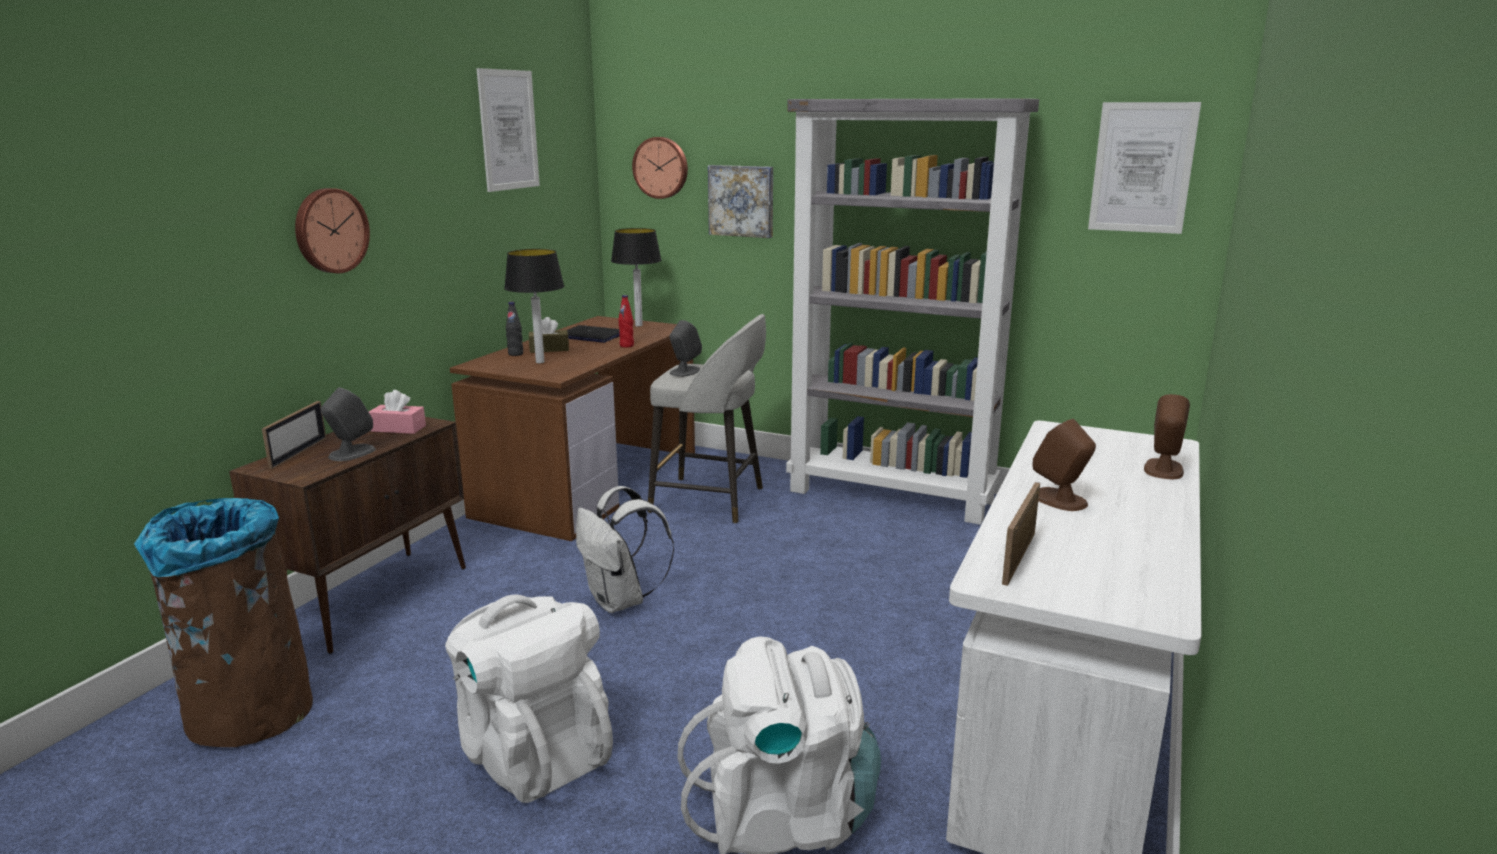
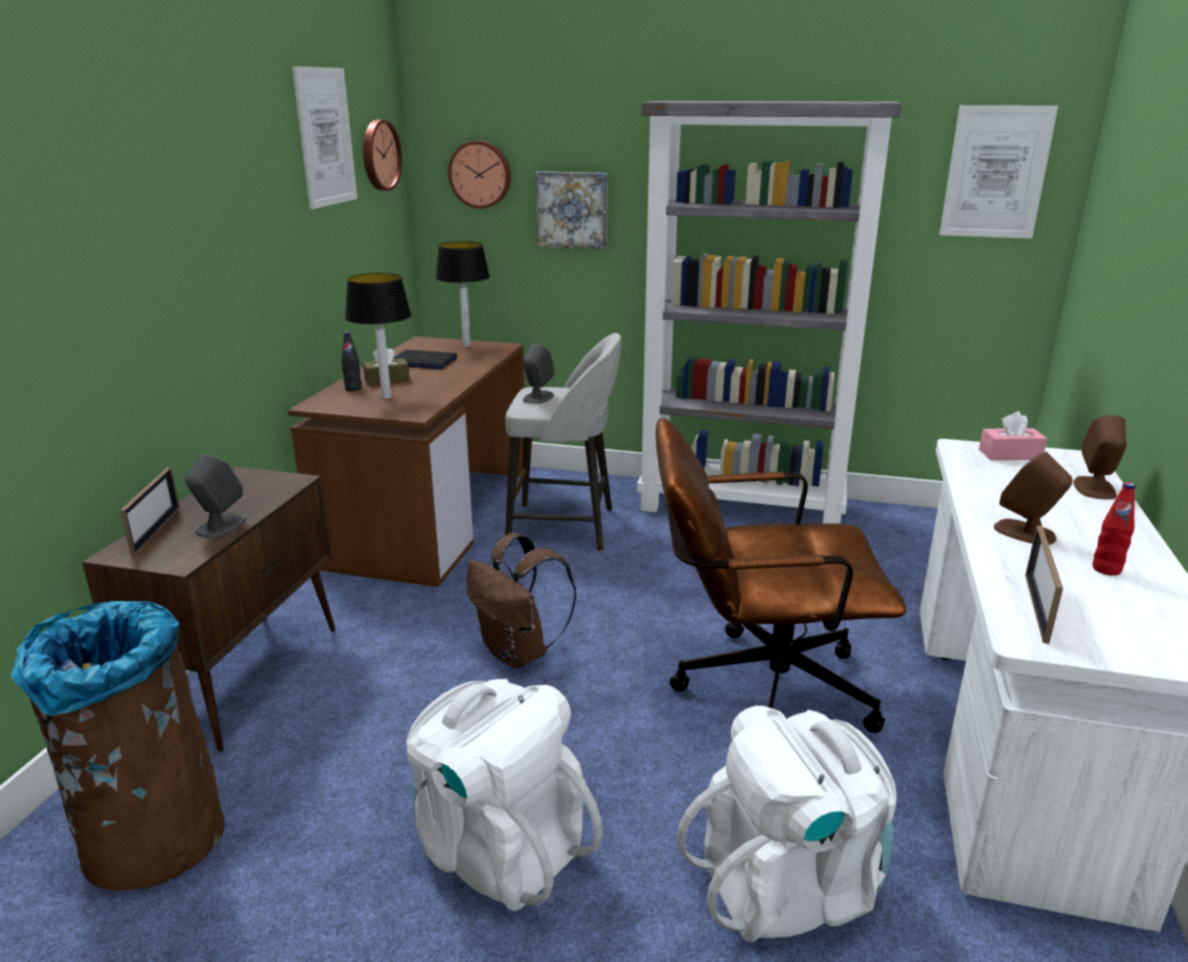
camera: 10 degrees left, 5 degrees up
(329, 230) = (160, 267): wall clock -> wall clock (379, 155)
(398, 428) = (259, 489): pink tissue box -> pink tissue box (1010, 454)
(620, 601) = (519, 653): white backpack -> brown backpack
(626, 345) = (469, 372): red bottle -> red bottle (1106, 569)
(831, 652) = (756, 689): none -> brown office chair

